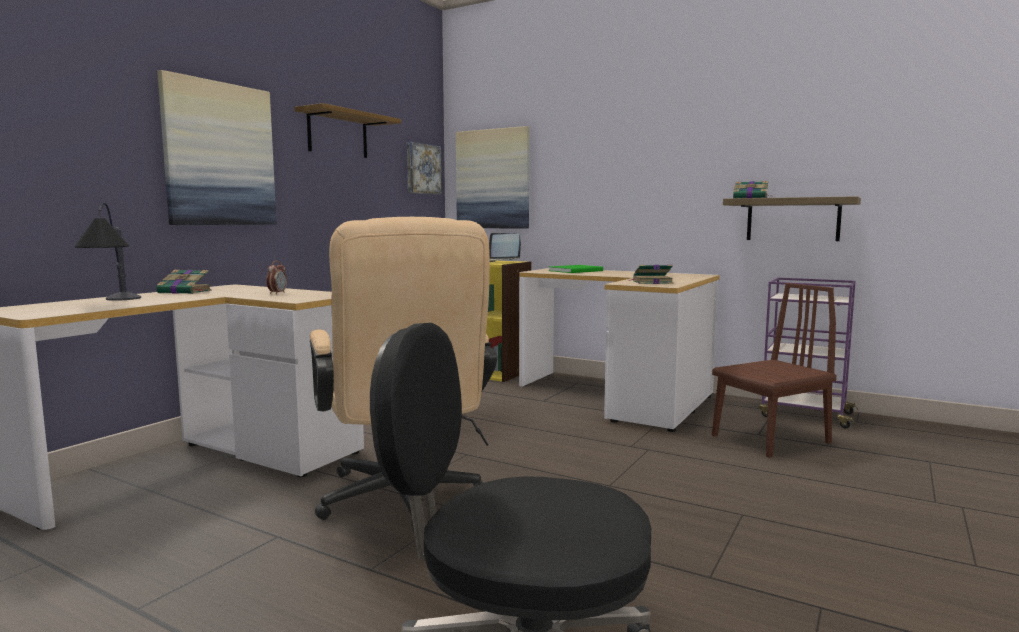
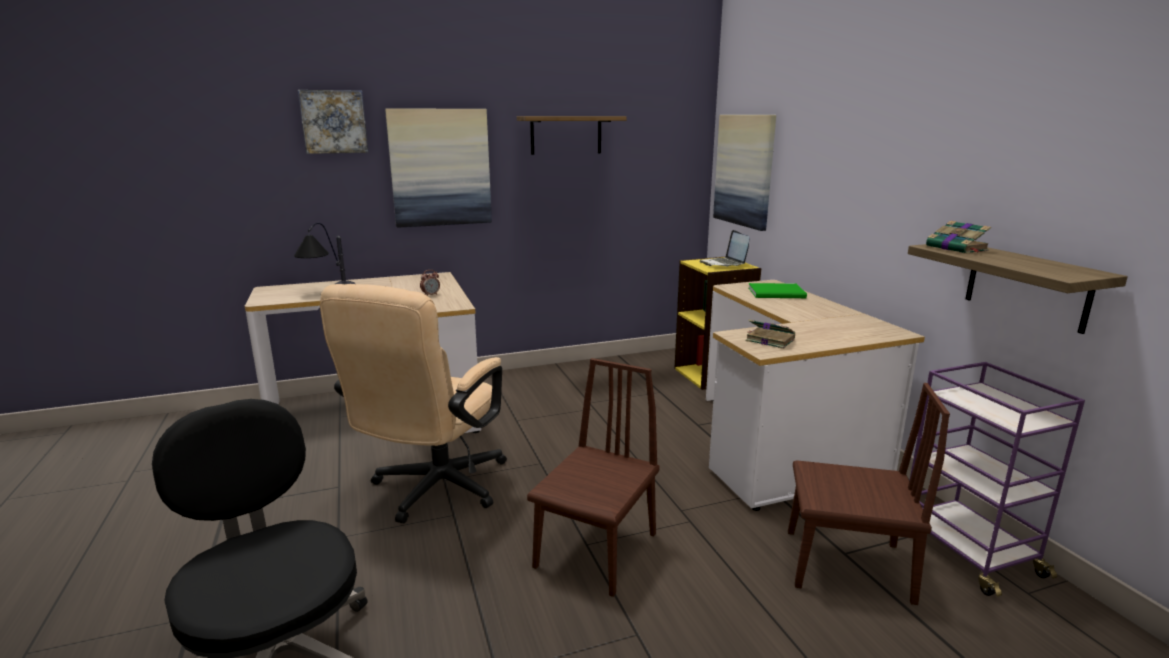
camera: 40 degrees right, 10 degrees up
(185, 292) = (393, 281): book -> none
(422, 169) = (677, 156): picture -> picture (334, 121)
(623, 485) = (596, 550): none -> brown chair

